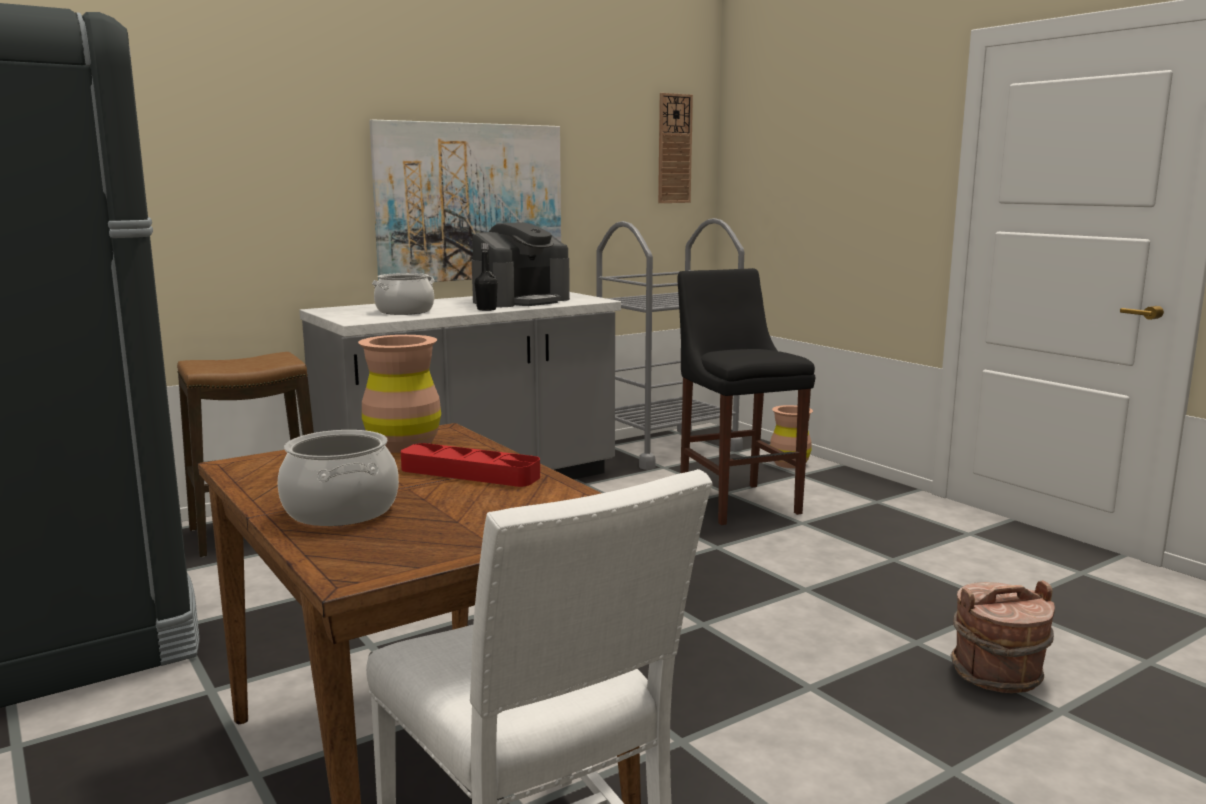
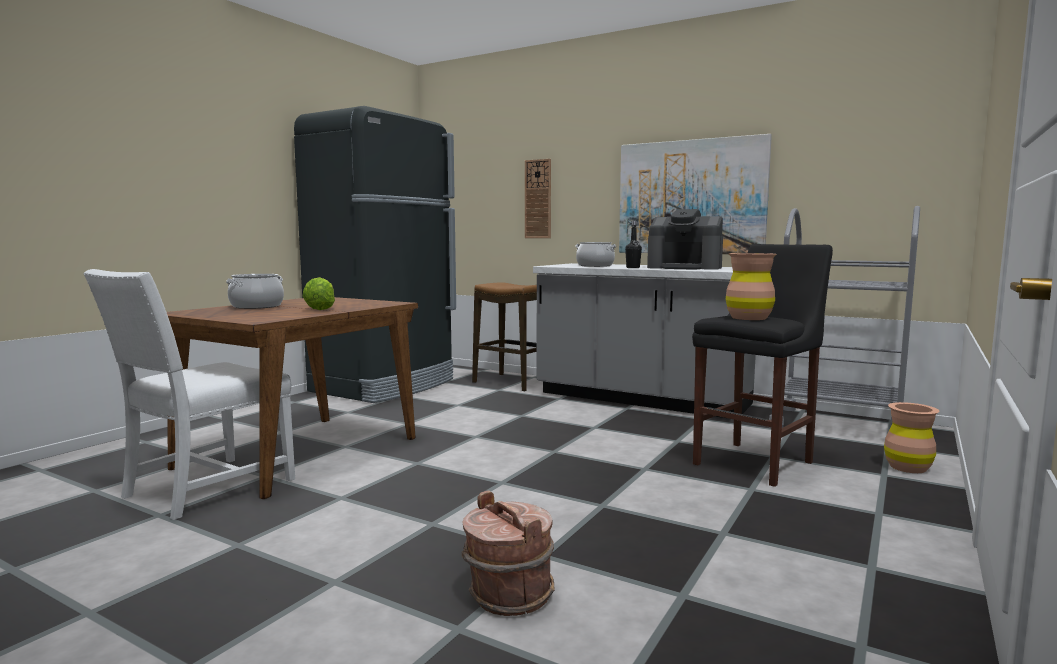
camera: 65 degrees right, 5 degrees down
(403, 445) = (365, 302): brown vase -> brown vase (749, 318)
(469, 473) = (320, 309): red tray -> lettuce
(674, 149) = (913, 141): wall clock -> wall clock (538, 199)

